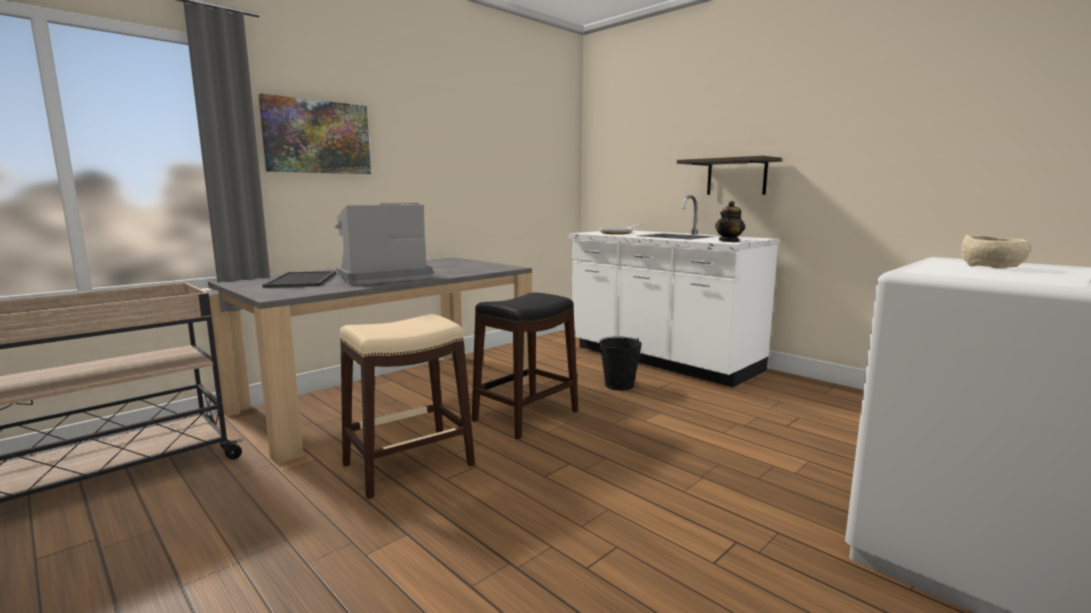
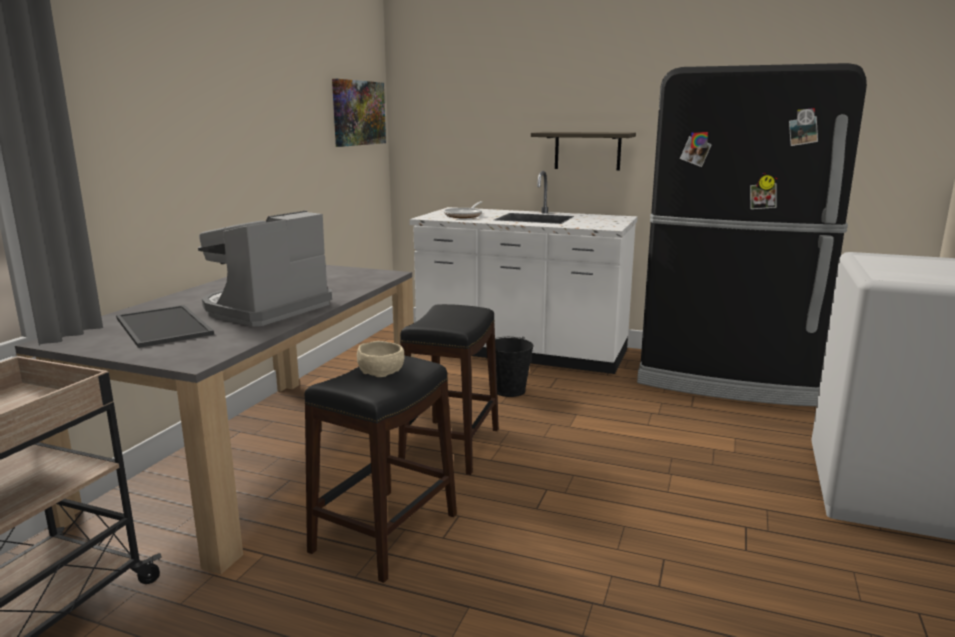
camera: 25 degrees left, 5 degrees up
(317, 137) = (127, 119): picture -> picture (358, 113)
(409, 465) = (386, 532): beige stool -> black stool
(729, 241) = (605, 225): teapot -> none
(854, 408) = (726, 378): none -> black fridge
(992, 267) = (913, 265): beige bowl -> beige bowl (382, 371)

